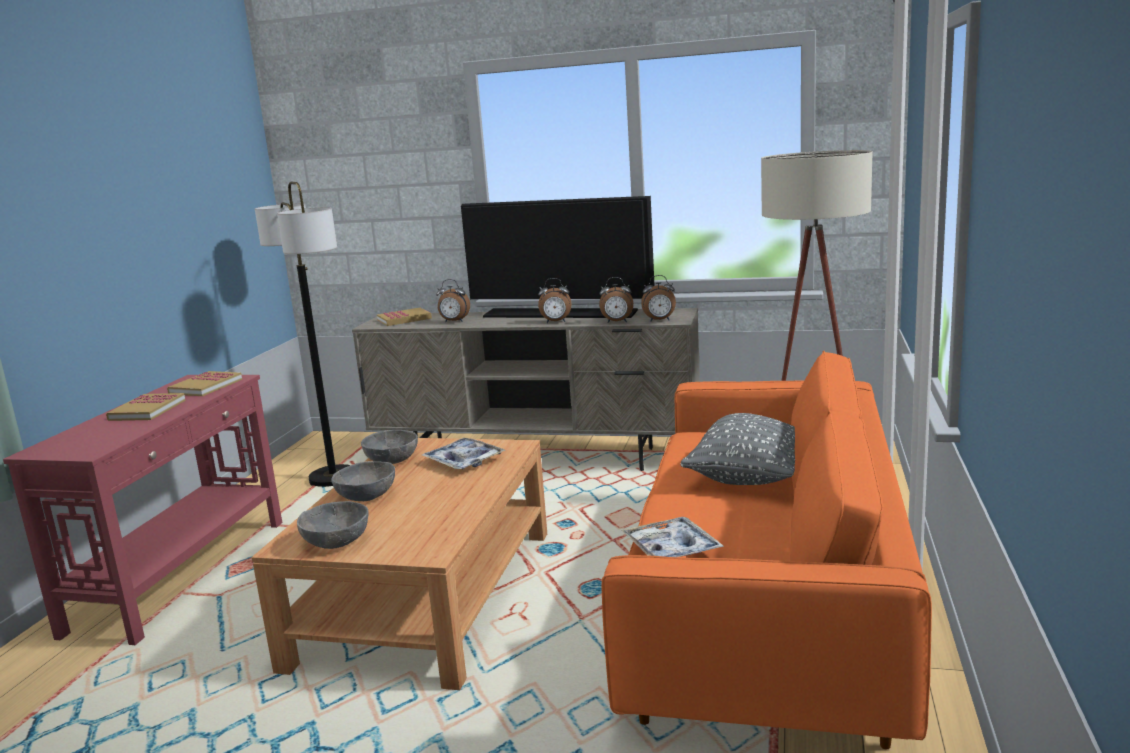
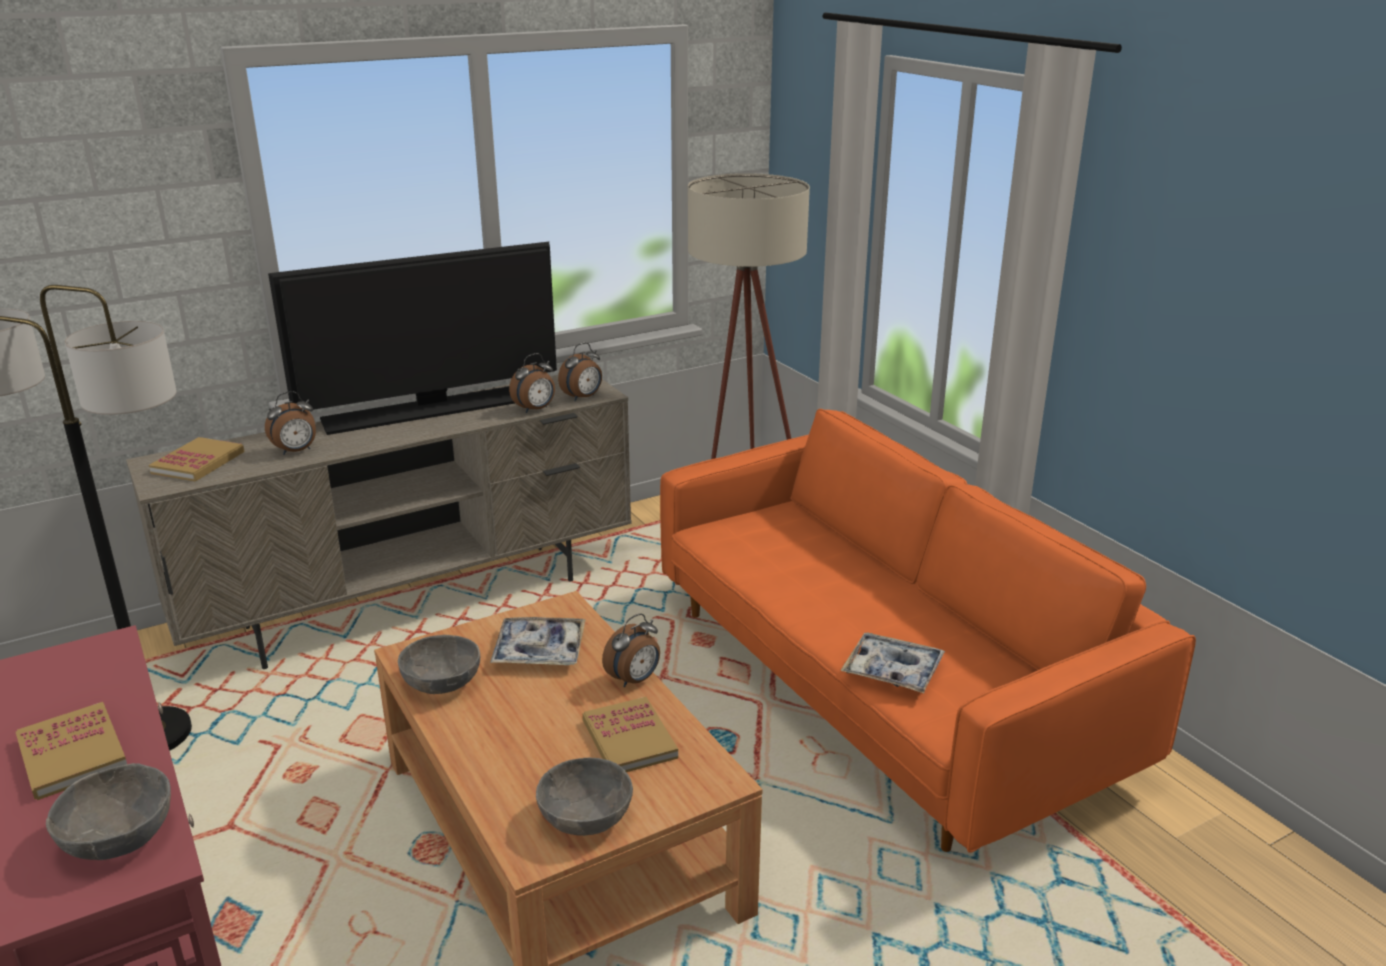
camera: 45 degrees left, 10 degrees up
(206, 386) = (82, 676): book -> book (629, 739)
(367, 496) = (506, 744): grey bowl -> grey bowl (119, 837)
(556, 322) = (454, 424): alarm clock -> alarm clock (634, 680)
(750, 478) = (831, 566): grey pillow -> none

